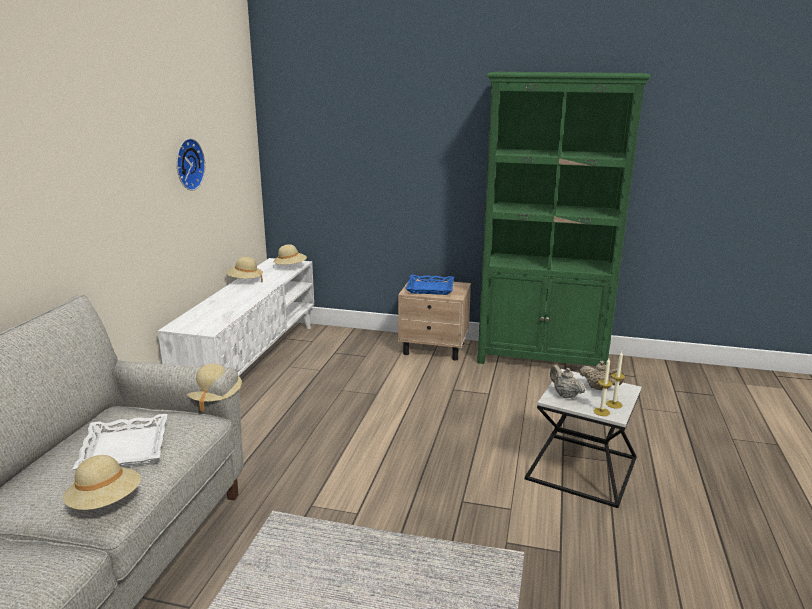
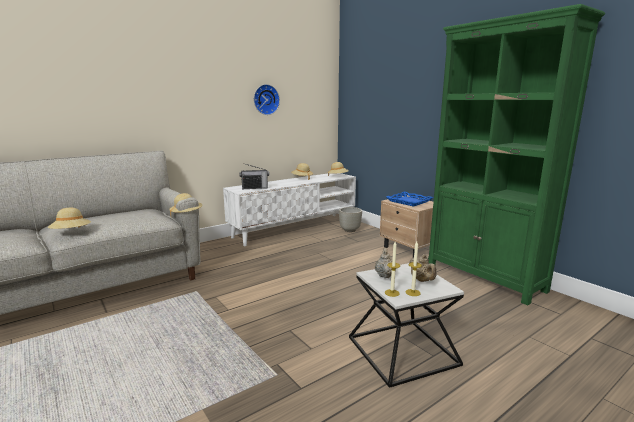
camera: 40 degrees right, 5 degrees down
(124, 449) = (115, 219): white tray -> none
(214, 318) = (255, 188): none -> radio
(330, 342) = (350, 230): none -> grey planter

